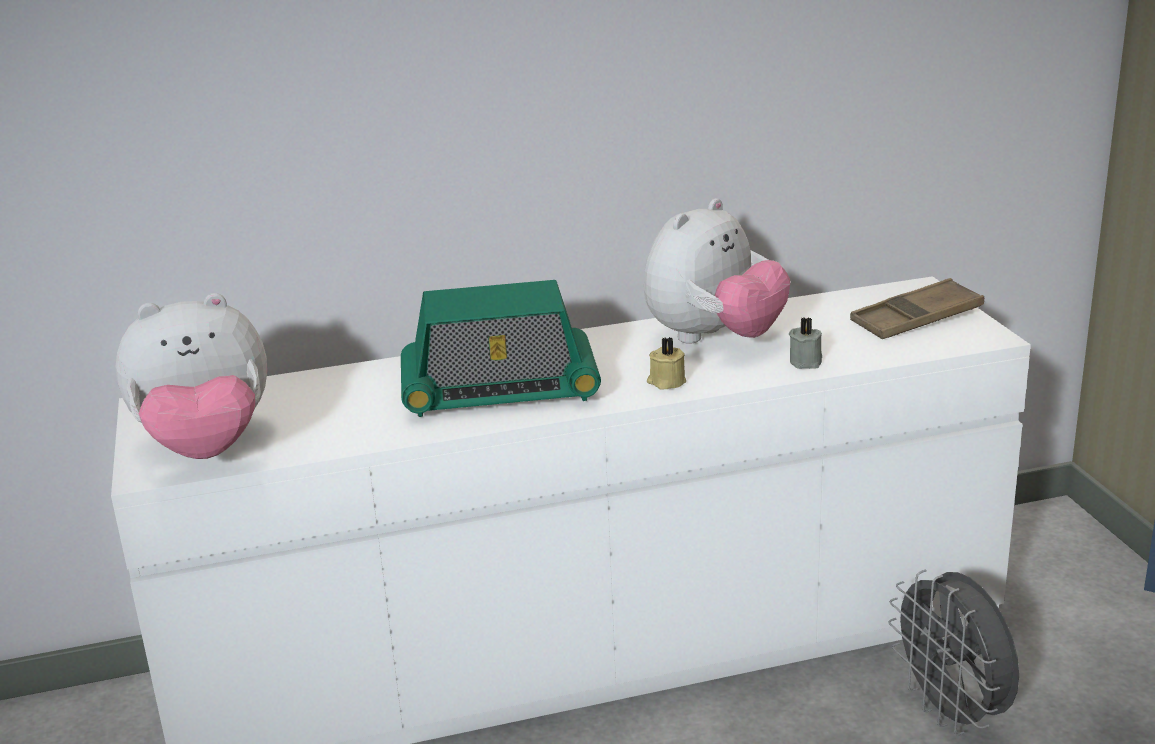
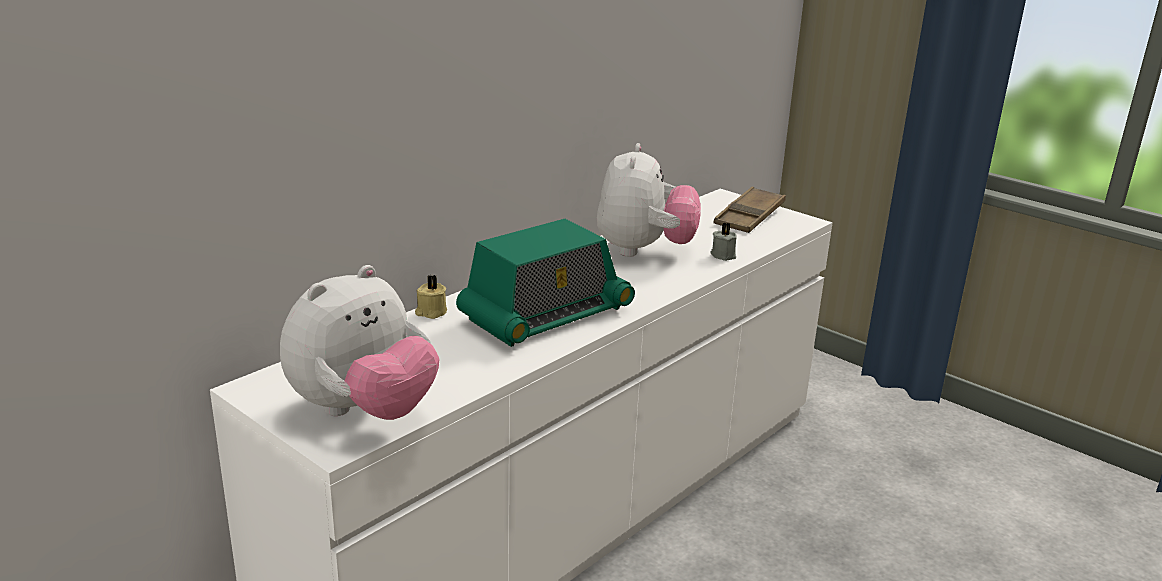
camera: 35 degrees left, 0 degrees up
(666, 382) = (654, 285): beige candle -> beige candle (431, 312)
(952, 713) = (829, 481): grey fan -> none

